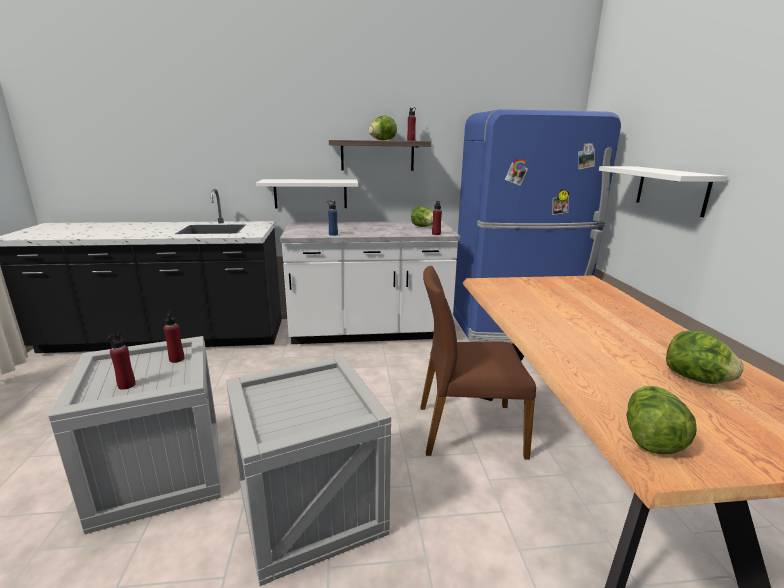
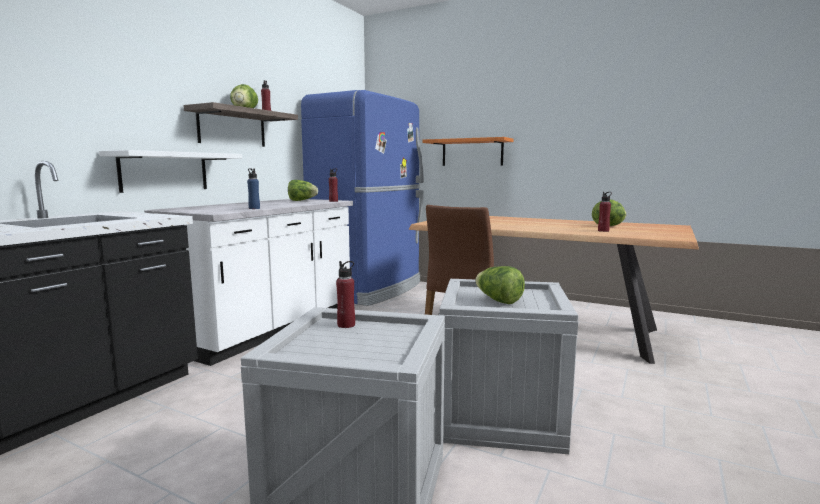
camera: 55 degrees left, 10 degrees down
(126, 385) = (377, 347): red bottle -> red bottle (603, 231)
(649, 438) = (656, 236): lettuce -> lettuce (498, 300)
(671, 190) = (472, 152): white shelf -> orange shelf

